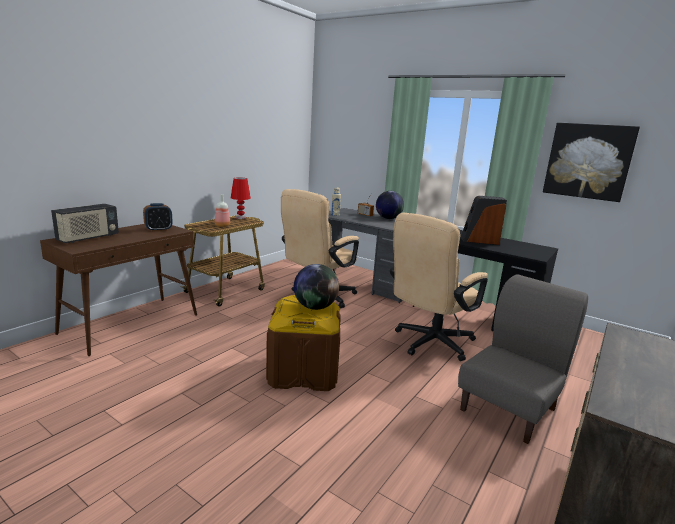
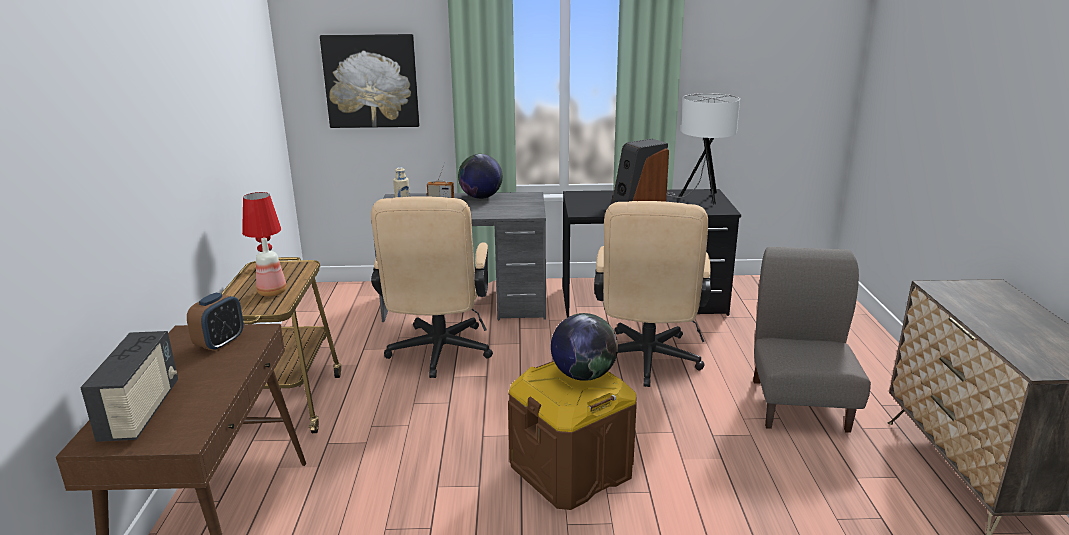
camera: 35 degrees left, 5 degrees up
(531, 248) = (700, 198): none -> white table lamp
(588, 161) = (732, 73): picture -> picture (371, 81)

